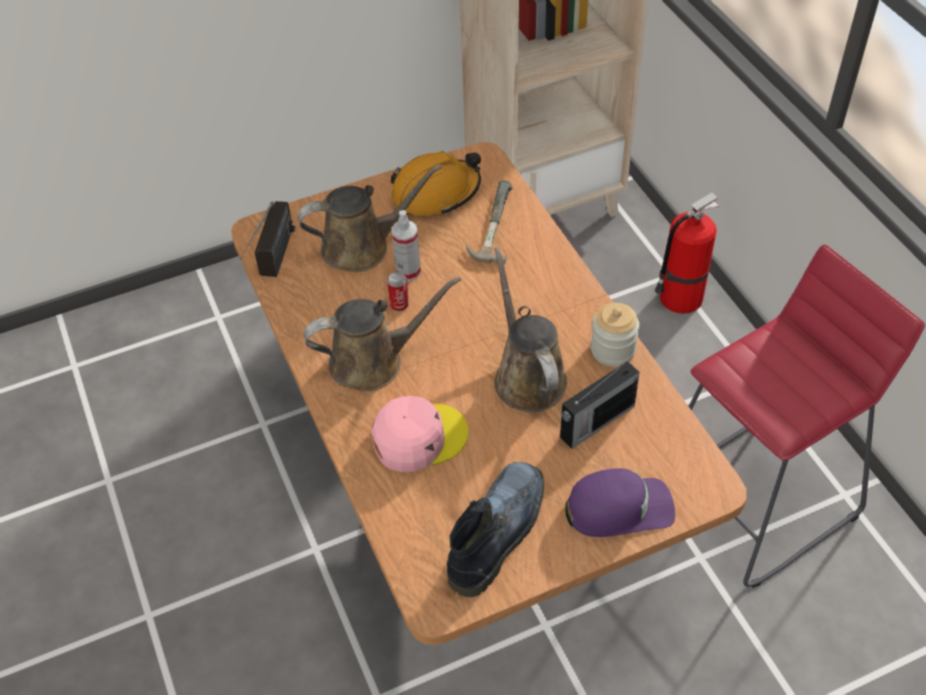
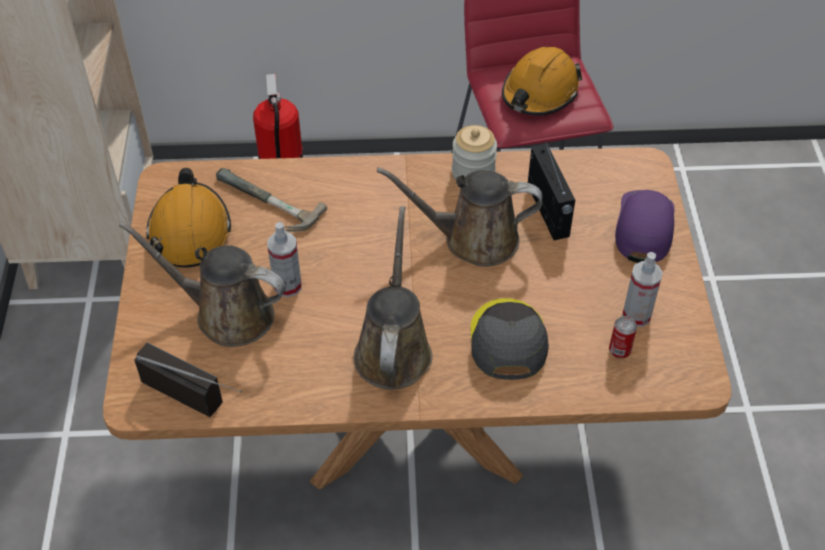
camera: 70 degrees left, 0 degrees up
(362, 247) = (227, 314): brown watering can -> brown watering can turned 75 degrees counterclockwise
(399, 305) = (329, 306): can -> can (619, 350)
(418, 437) = (507, 340): pink cap -> grey cap
(497, 531) = (636, 315): boot -> spray bottle
(784, 377) = (539, 93): none -> orange hard hat

